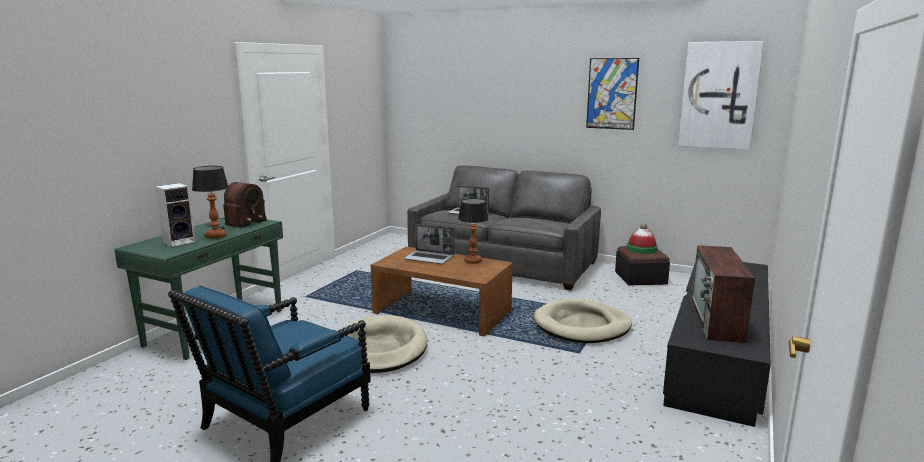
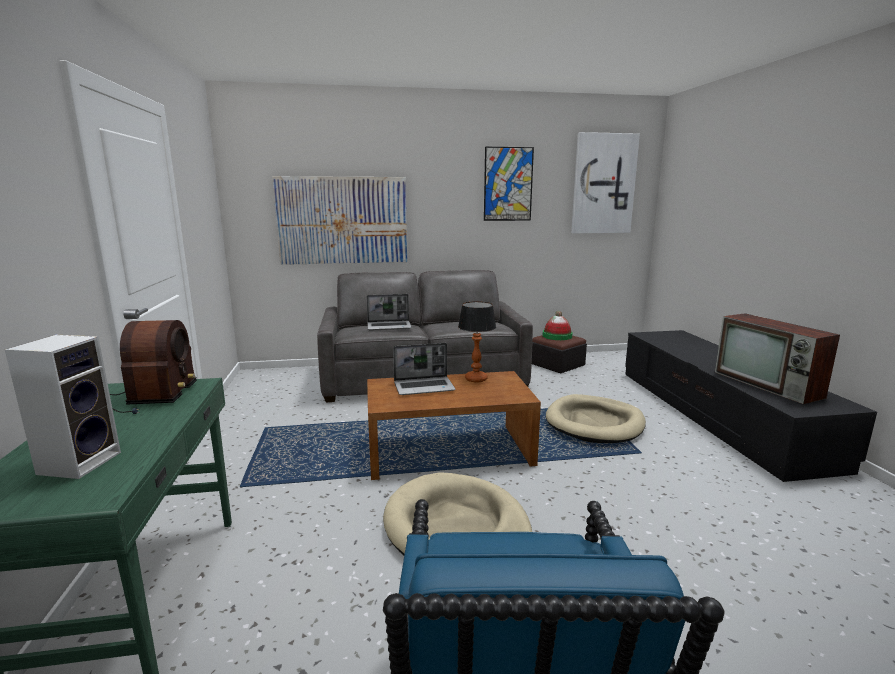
camera: 35 degrees left, 0 degrees up
(216, 236) = (147, 429): table lamp -> none
(466, 121) = (342, 220): none -> picture

